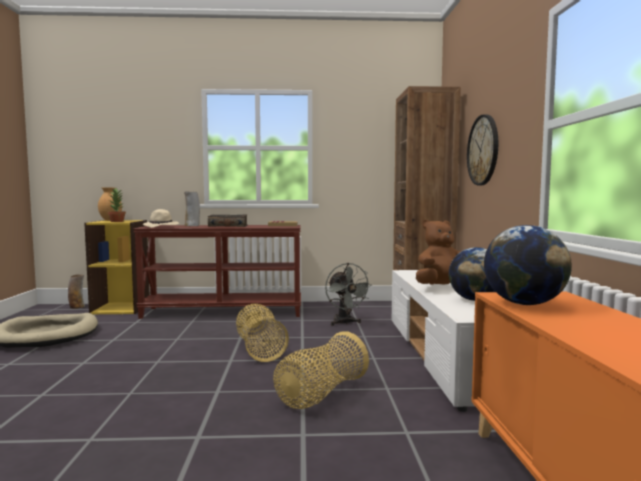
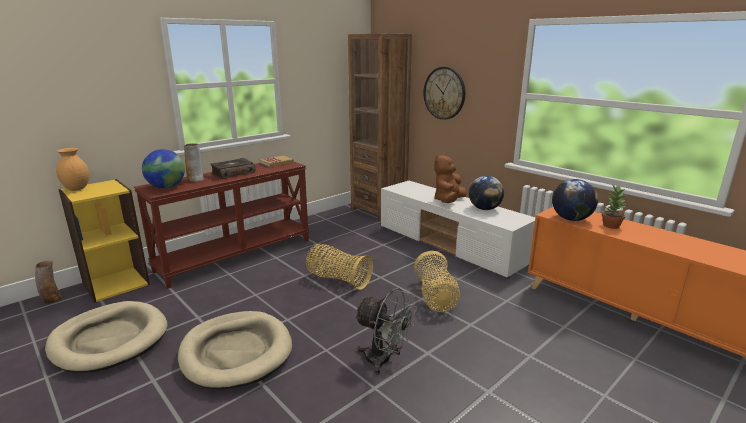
camera: 40 degrees left, 15 degrees up
(79, 368) = (236, 352): none -> beige dog bed
(117, 221) = (102, 191): potted plant -> potted plant (611, 225)
(161, 226) = (166, 187): beige hat -> globe
(345, 323) = (351, 236): grey fan -> grey fan (384, 360)

